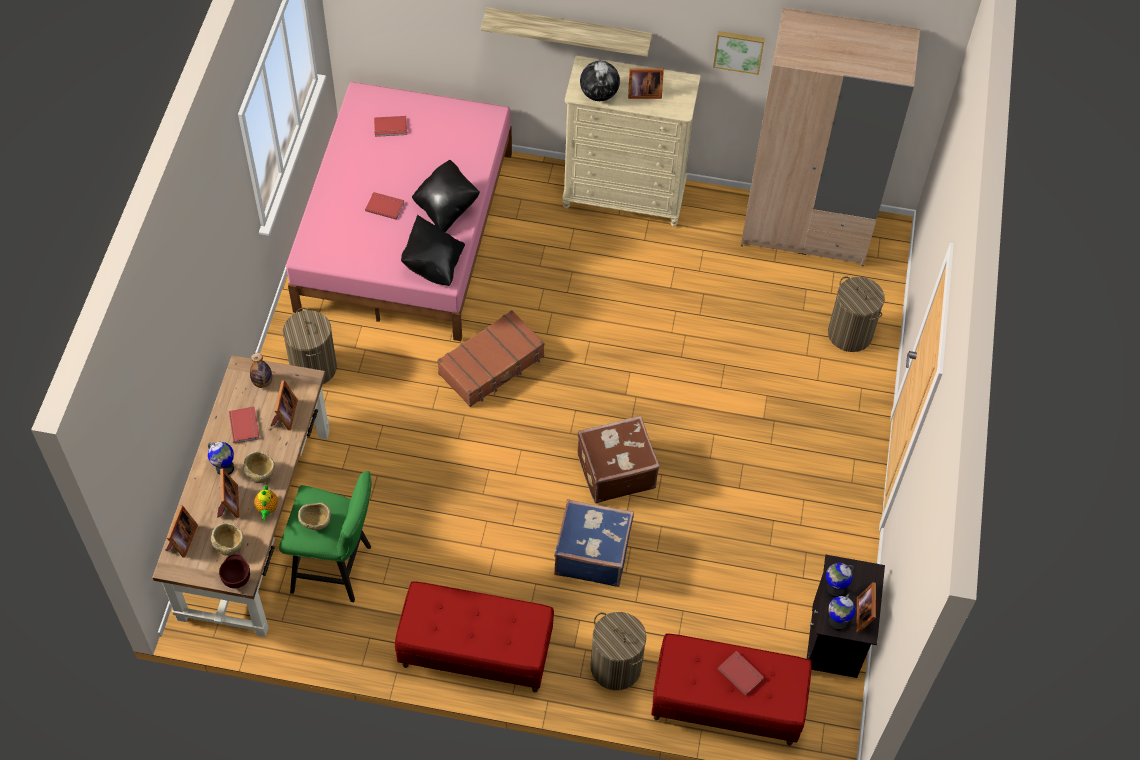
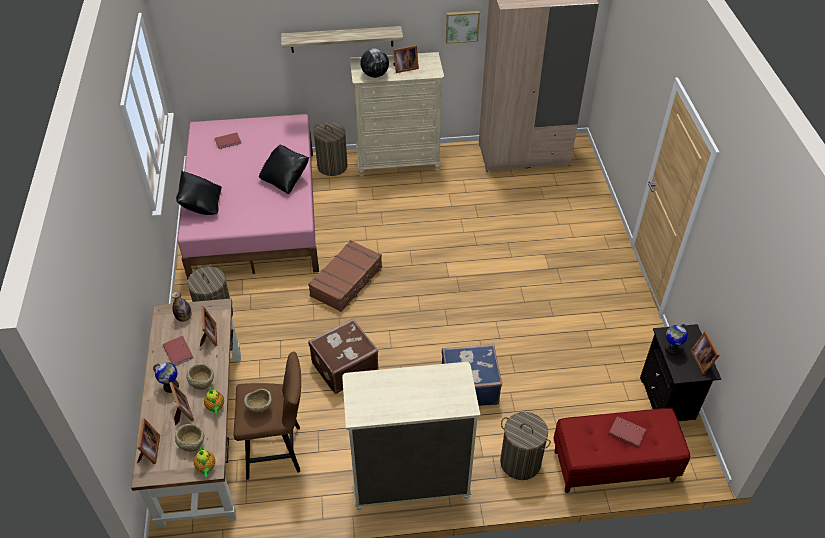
camera: 15 degrees left, 10 degrees down
(237, 578) = (206, 468): brown bowl -> teapot
(337, 569) = (279, 451): green stool -> brown stool
(385, 206) = (240, 188): red book -> none
(433, 265) = (288, 215): black pillow -> black pillow (201, 205)
(475, 653) = (409, 483): red bench -> beige dresser
(615, 470) = (462, 327): brown suitcase -> brown suitcase (344, 367)
(837, 622) = (685, 371): globe -> none
(850, 334) = (581, 205): laundry basket -> laundry basket (332, 166)

